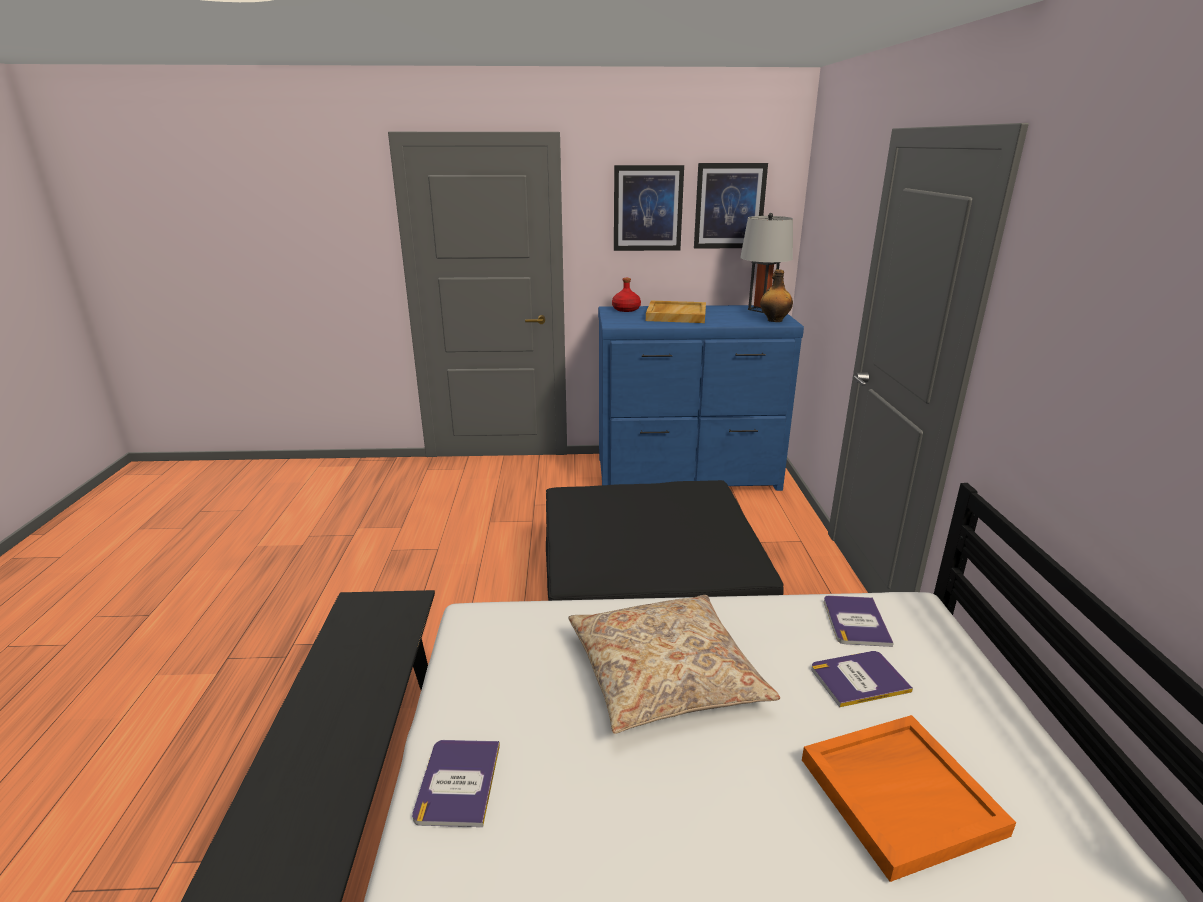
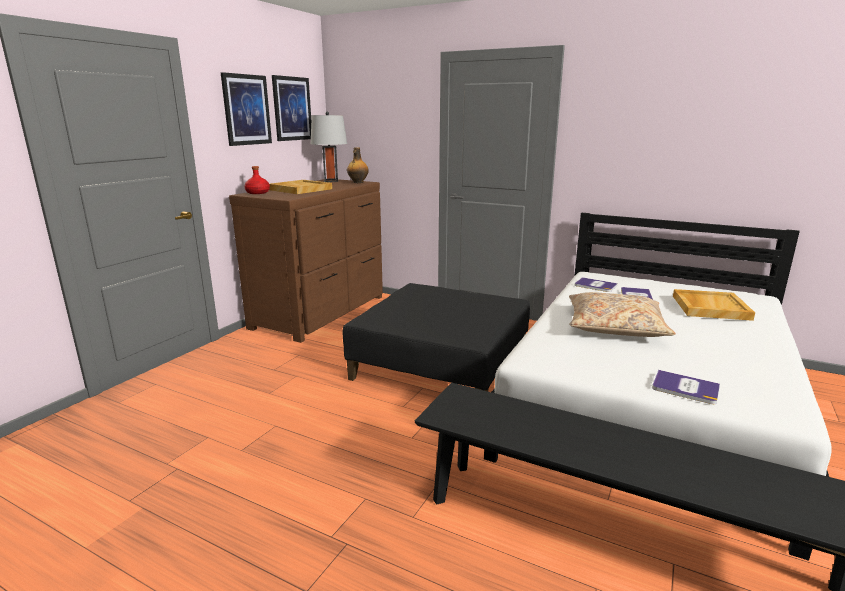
camera: 60 degrees left, 5 degrees down
(687, 474) = (322, 312): blue dresser -> brown dresser
(900, 794) = (709, 307): orange tray -> beige tray

